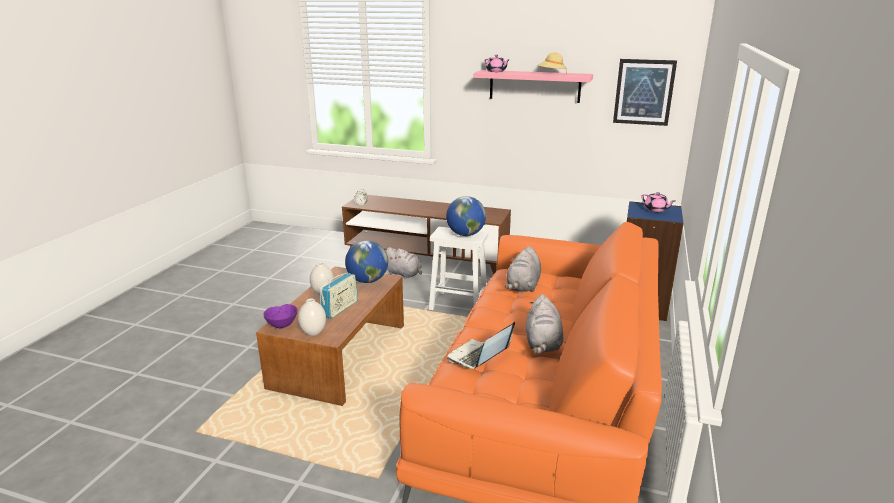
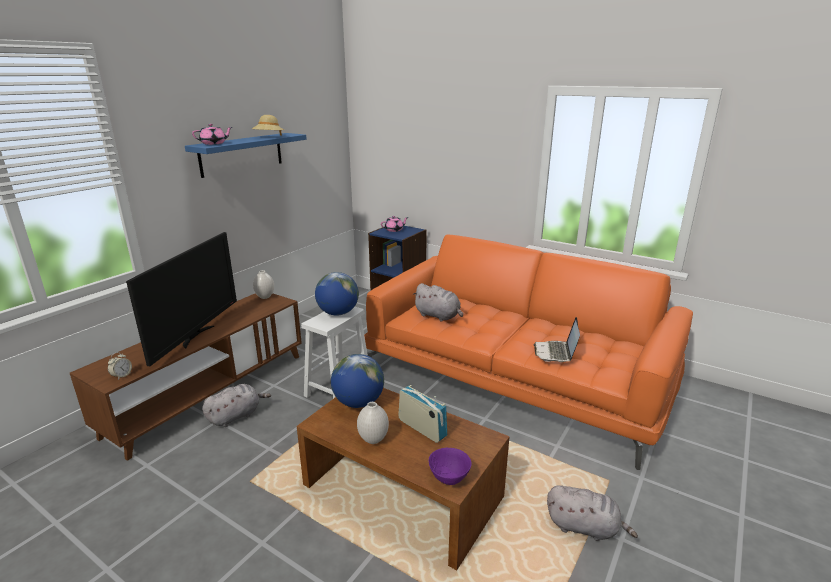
camera: 75 degrees left, 0 degrees up
(313, 333) = (474, 452): white vase -> white vase (265, 297)
(418, 208) = (196, 336): none -> television
(478, 357) = (555, 353): laptop -> laptop turned 45 degrees clockwise
(534, 86) = (242, 154): pink shelf -> blue shelf
(542, 343) = (535, 326): grey plush toy -> grey plush toy (584, 527)
(644, 92) = (320, 143): picture -> none

